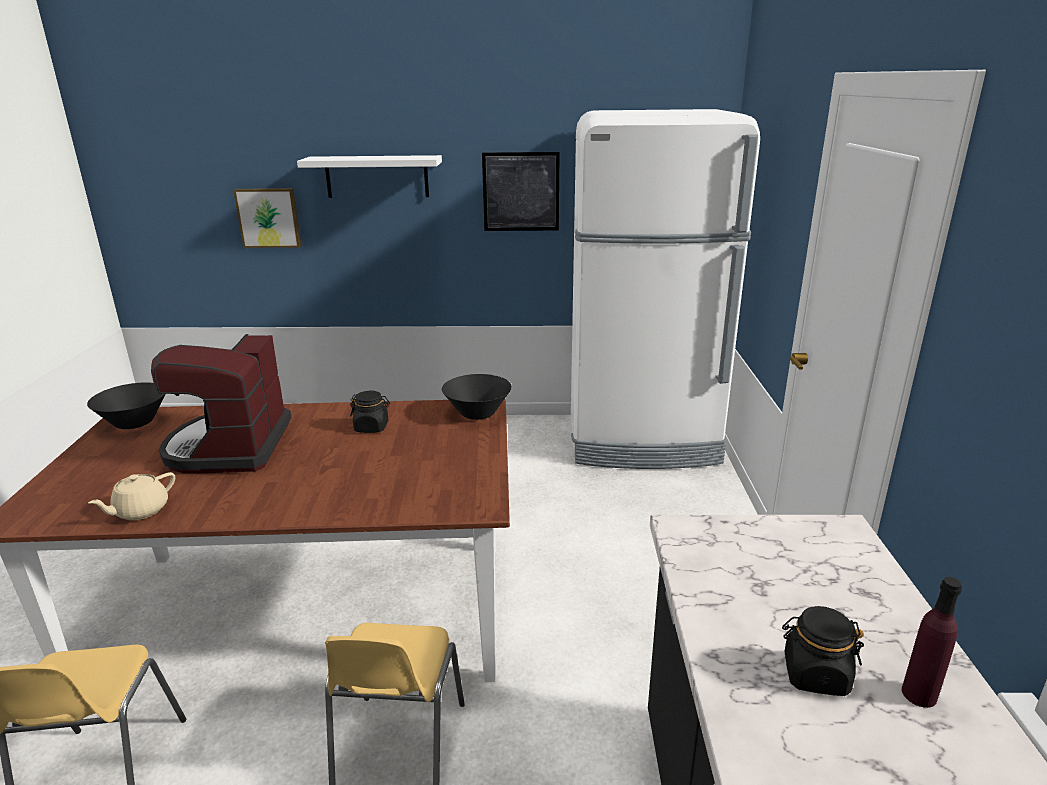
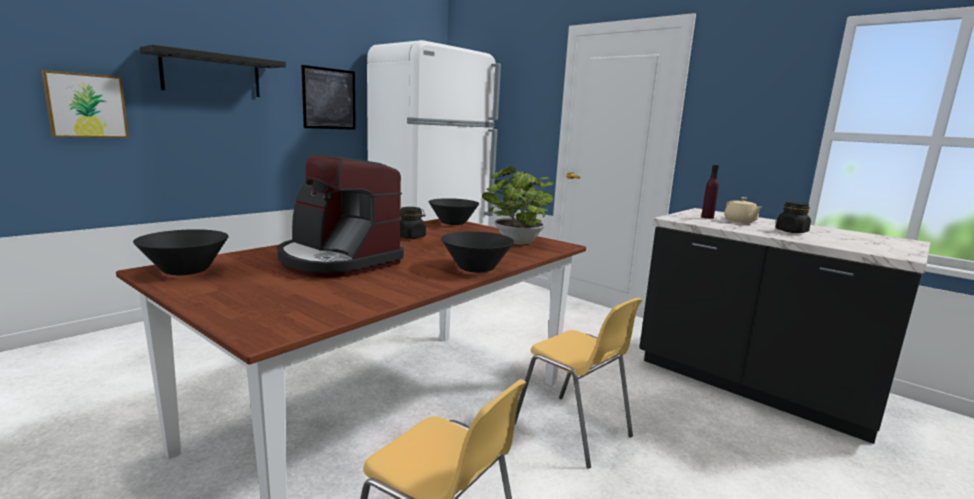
camera: 50 degrees left, 10 degrees down
(140, 511) = (378, 295): beige teapot -> beige teapot (740, 221)
(288, 508) = (476, 268): none -> black bowl
(377, 176) = (211, 74): white shelf -> black shelf
(443, 479) = (516, 243): none -> potted plant
(919, 694) = (811, 228): purple bottle -> purple bottle (707, 217)

